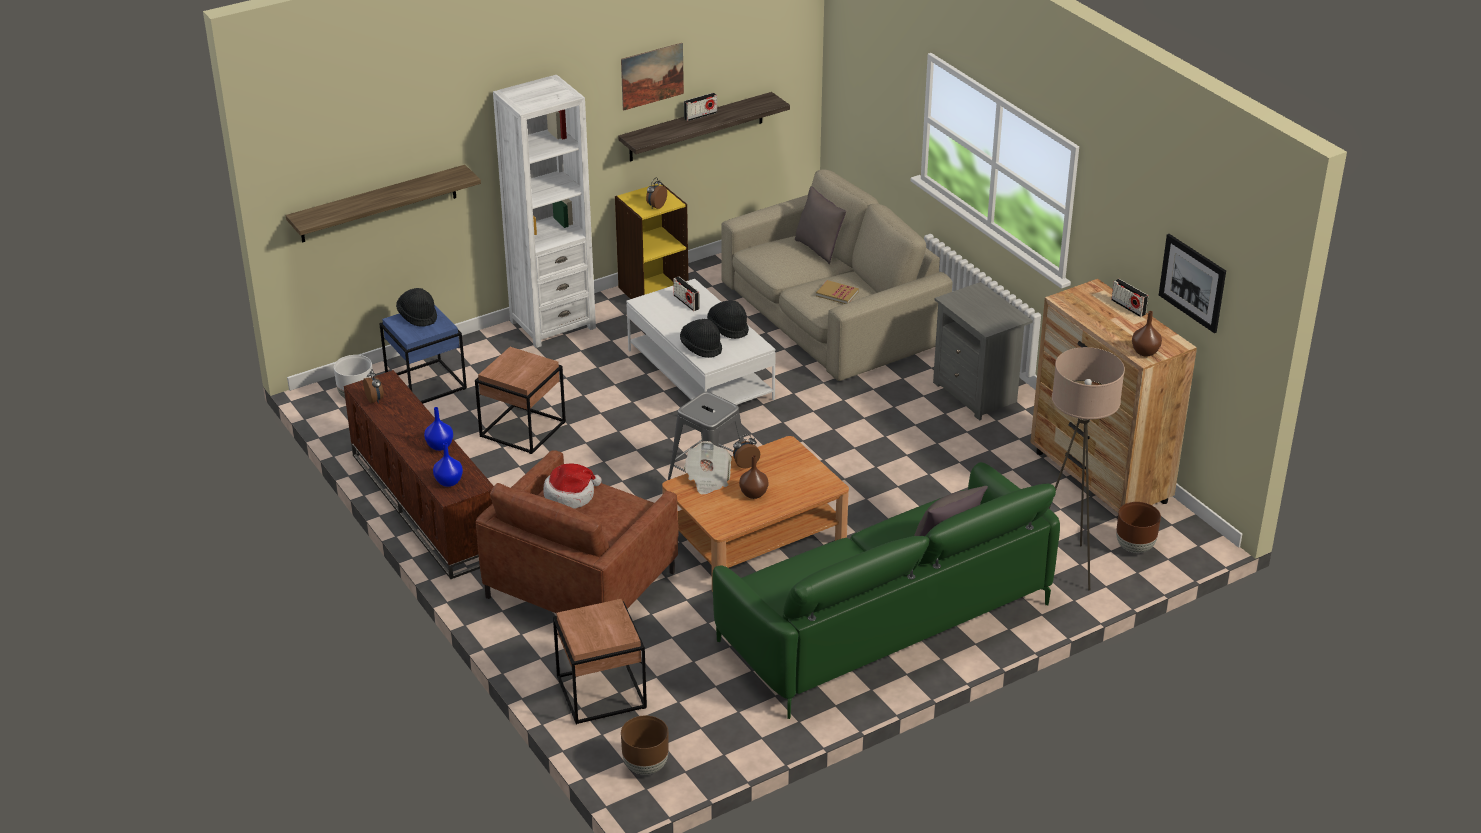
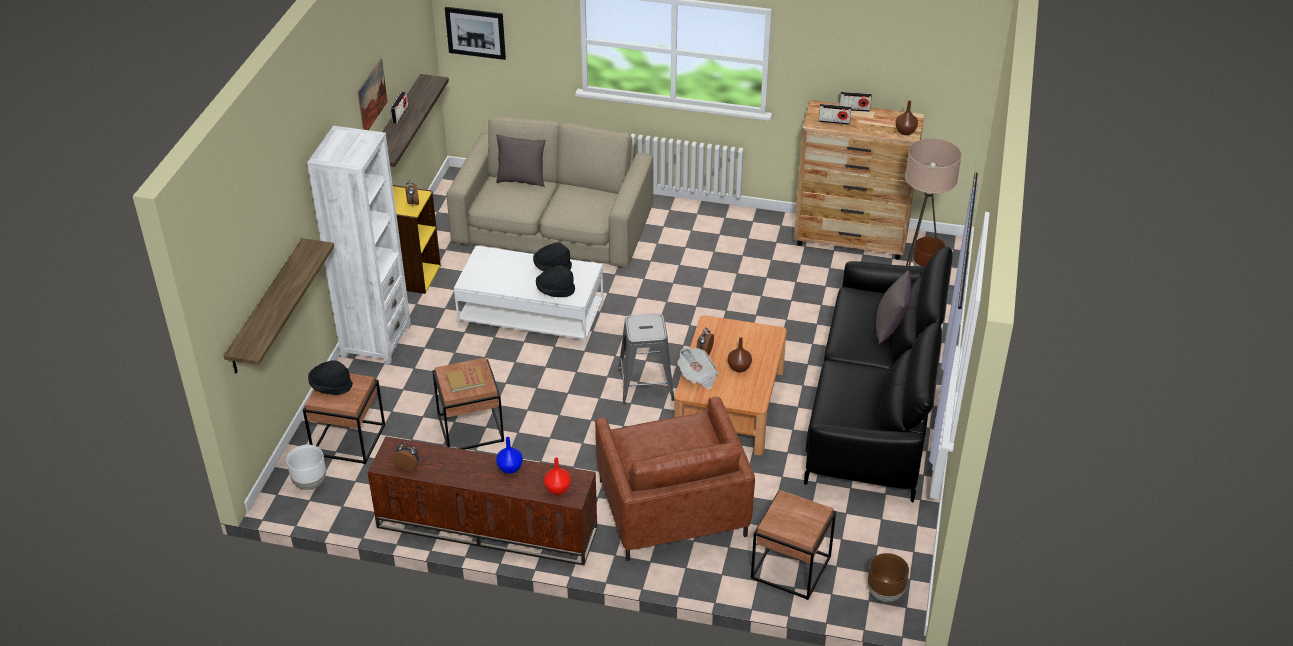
camera: 45 degrees left, 5 degrees up
(425, 383) = (348, 440): blue side table -> brown side table
(448, 482) = (558, 489): blue vase -> red vase
(570, 495) = (648, 443): hat -> none
(686, 302) = (496, 265): radio -> radio (834, 121)
(837, 294) = (584, 204): book -> book (465, 380)
(884, 623) = (874, 405): green sofa -> black sofa
(977, 393) = (713, 227): grey nightstand -> none
(1192, 282) = (910, 70): picture -> picture (475, 32)

